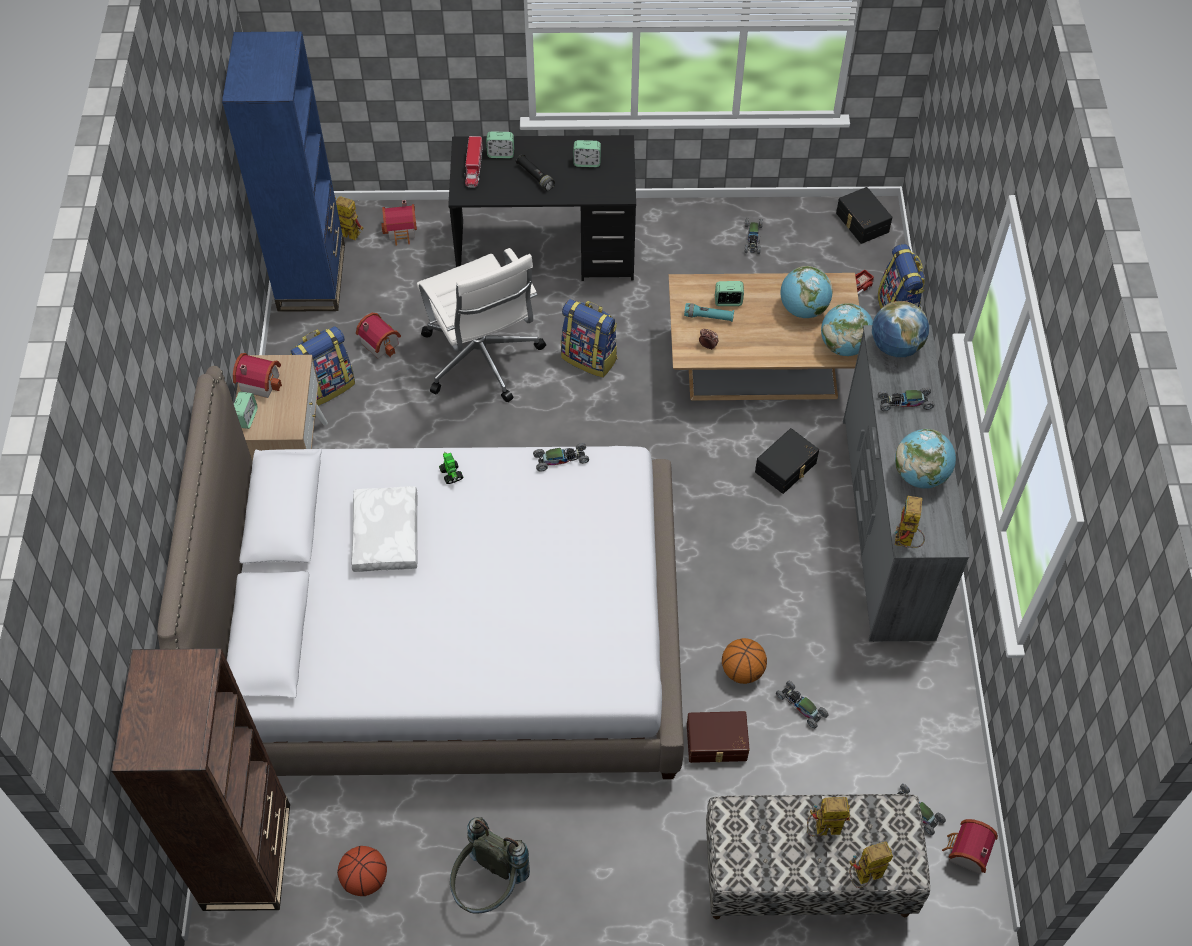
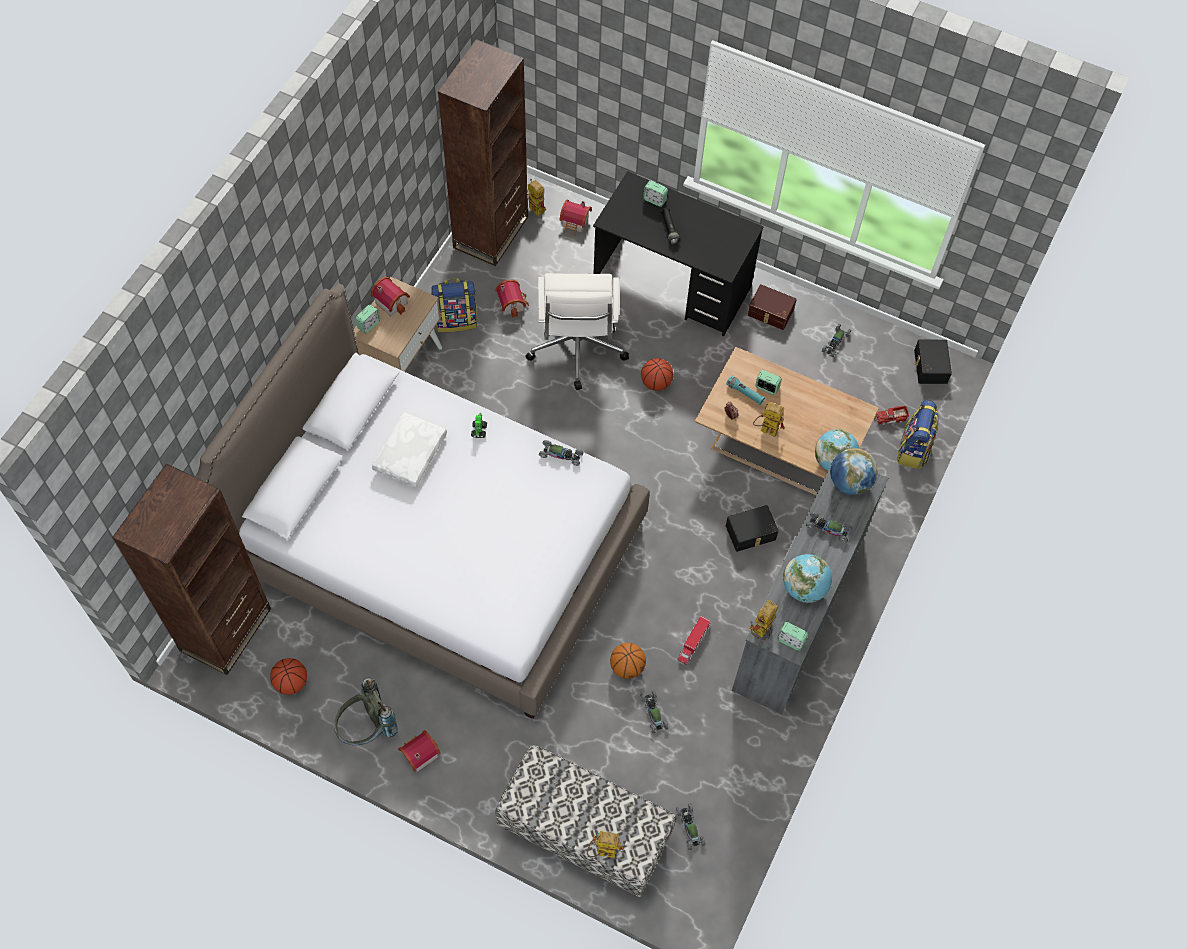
camera: 25 degrees right, 5 degrees up
(312, 277) = (491, 232): blue bookcase -> brown bookcase
(474, 167) = (628, 202): toy truck -> toy truck (693, 643)
(587, 162) = (714, 234): alarm clock -> alarm clock (791, 641)
(590, 358) = (656, 383): backpack -> basketball
(717, 743) = (578, 709): brown storage box -> brown storage box (770, 313)
(803, 309) = (820, 419): globe -> none
(822, 830) = (593, 805): toy robot -> toy robot (765, 430)
(966, 853) = (706, 875): toy house -> toy house (418, 754)

